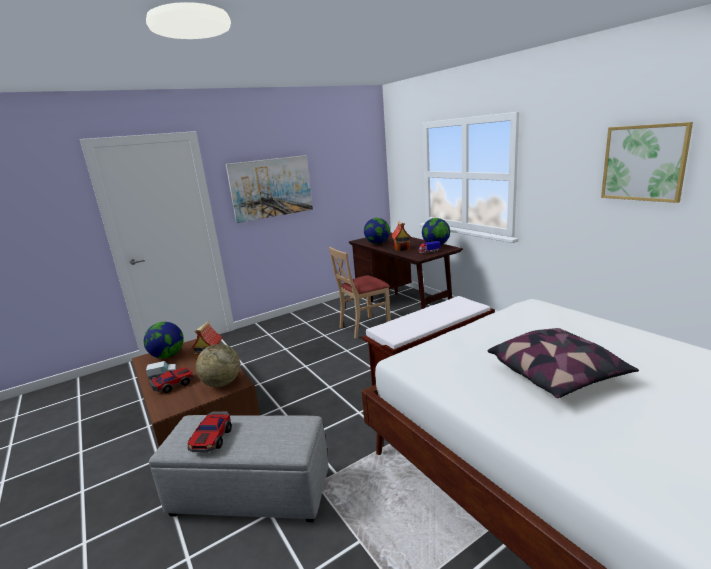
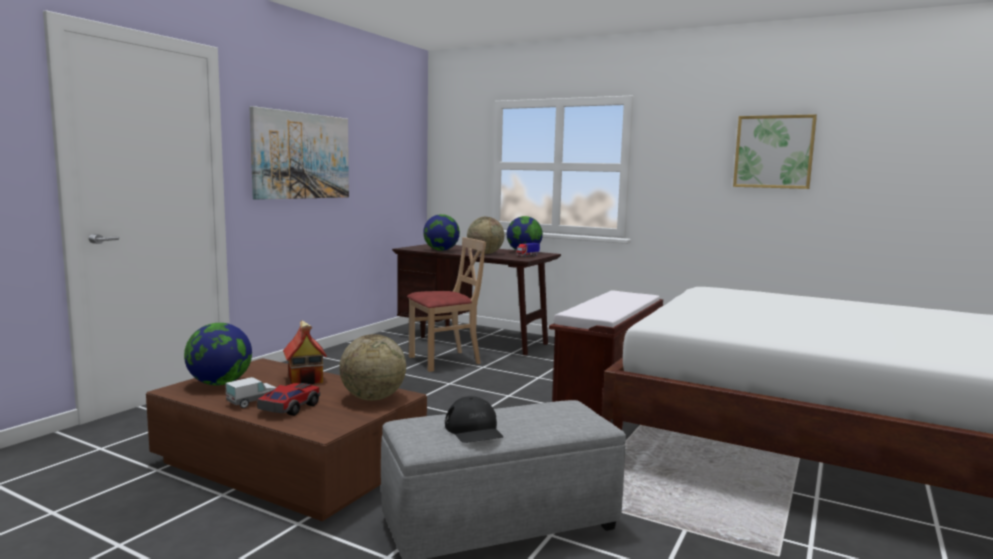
camera: 30 degrees left, 10 degrees down
(212, 438) = (474, 430): toy car -> black cap
(364, 327) = (444, 361): beige chair -> beige chair turned 150 degrees counterclockwise
(402, 248) = (485, 253): toy house -> globe
(557, 376) = (814, 321): pillow -> none

